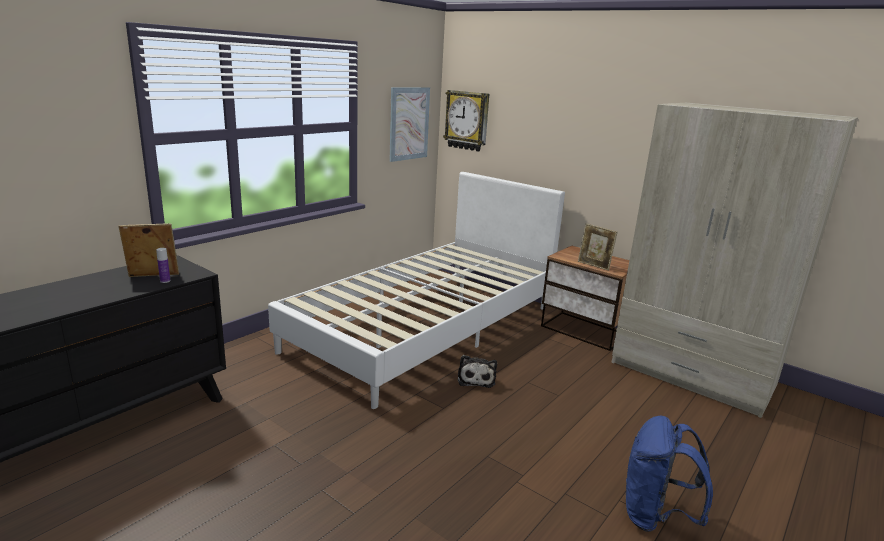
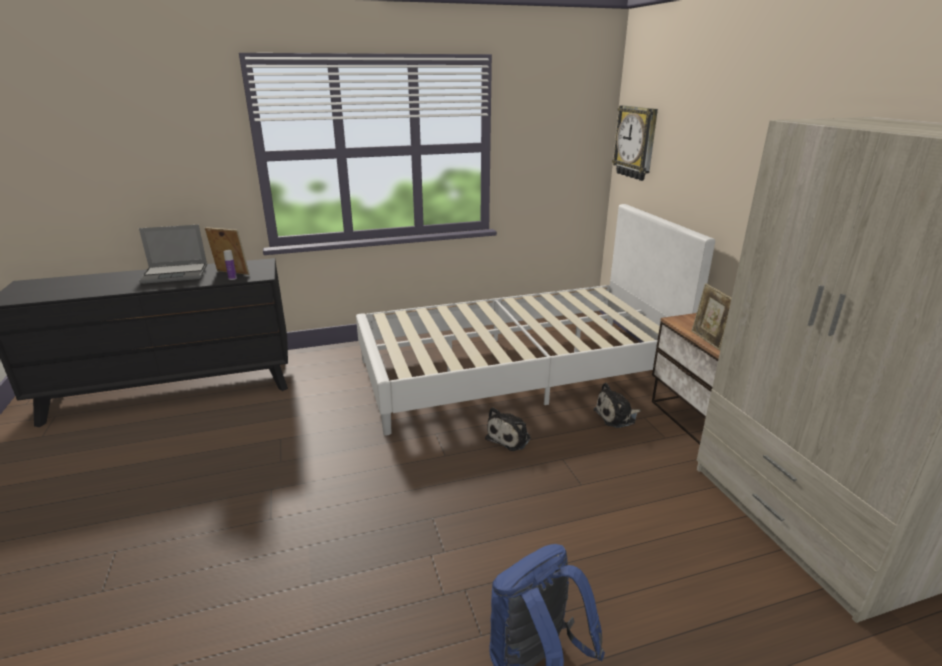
camera: 35 degrees right, 5 degrees up
(78, 288) = (176, 274): none -> laptop
(409, 123) = (565, 145): picture -> none
(530, 342) = (616, 416): none -> plush toy

